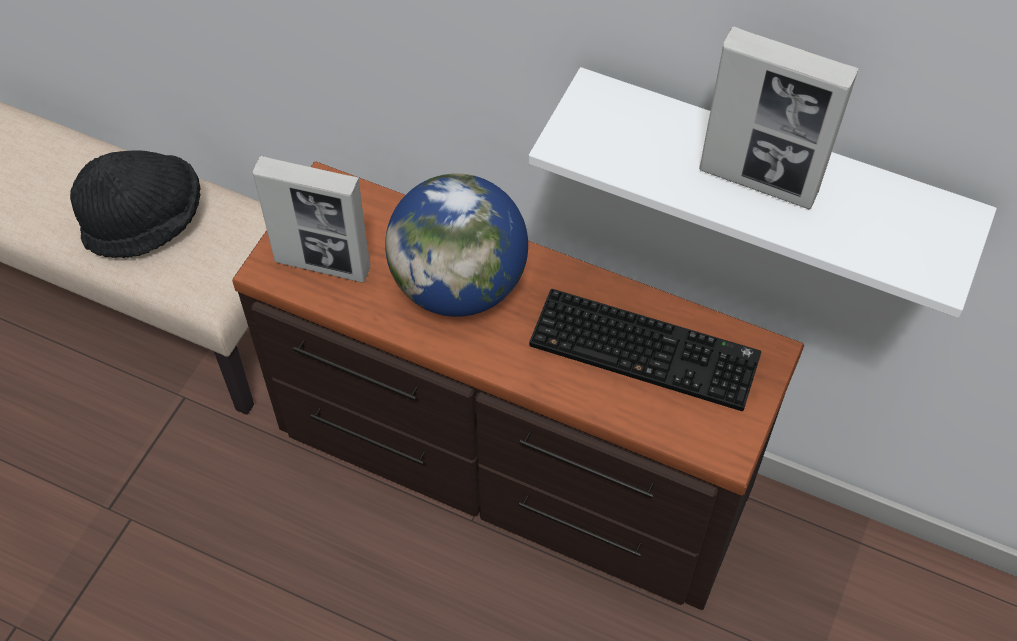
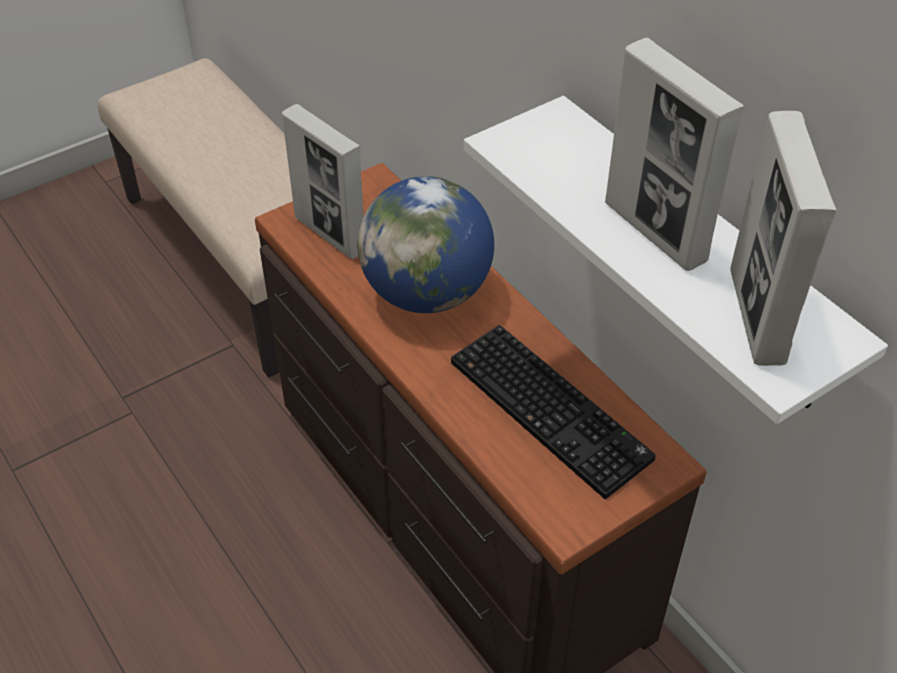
camera: 30 degrees right, 10 degrees down
(145, 222) = (252, 178): black hat -> none
(889, 228) = (756, 316): none -> picture frame

